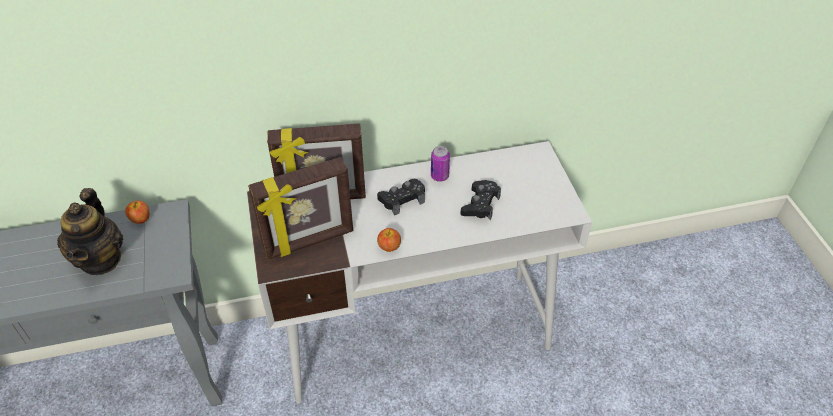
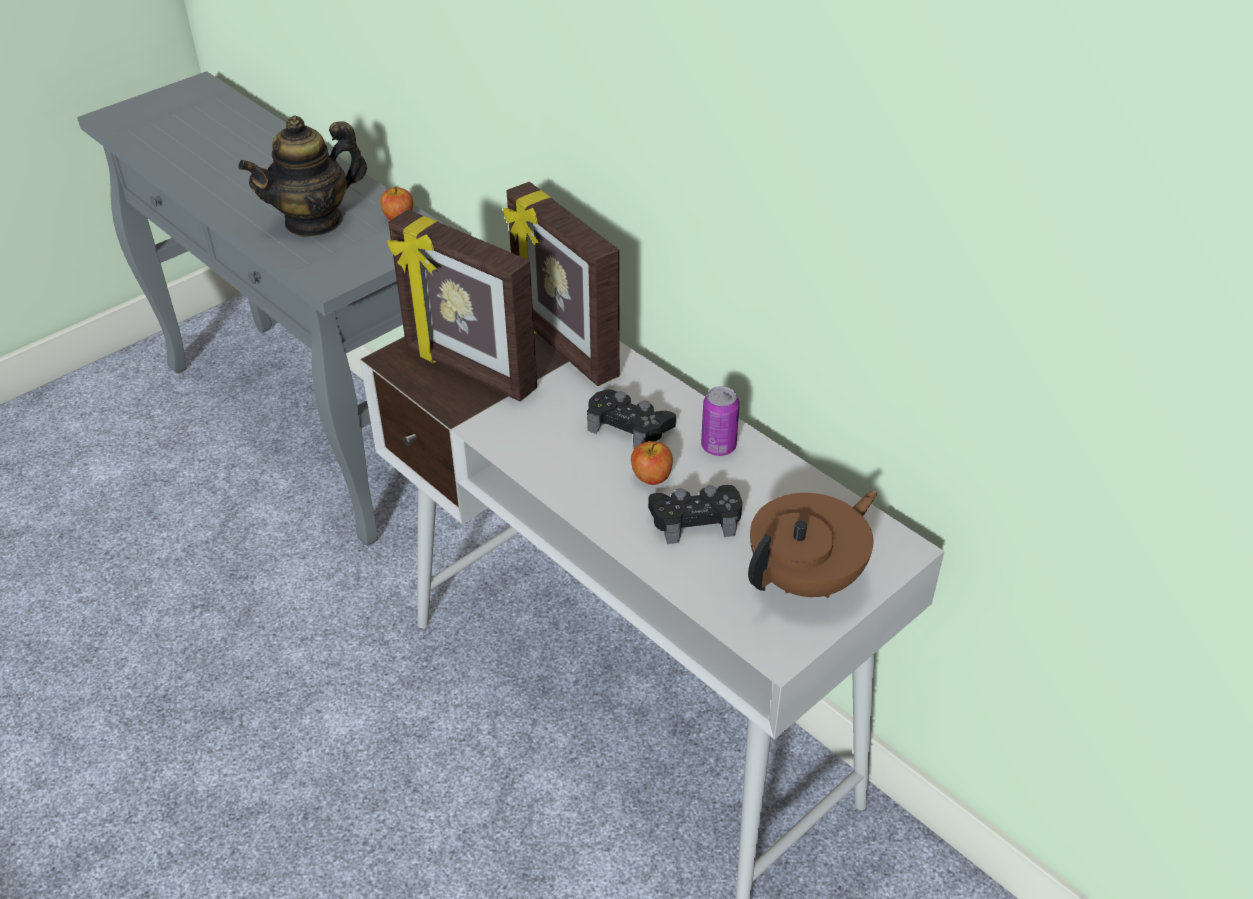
camera: 60 degrees right, 5 degrees down
(389, 247) = (518, 452): apple -> apple (651, 477)
(538, 186) = (808, 578): none -> brown teapot

